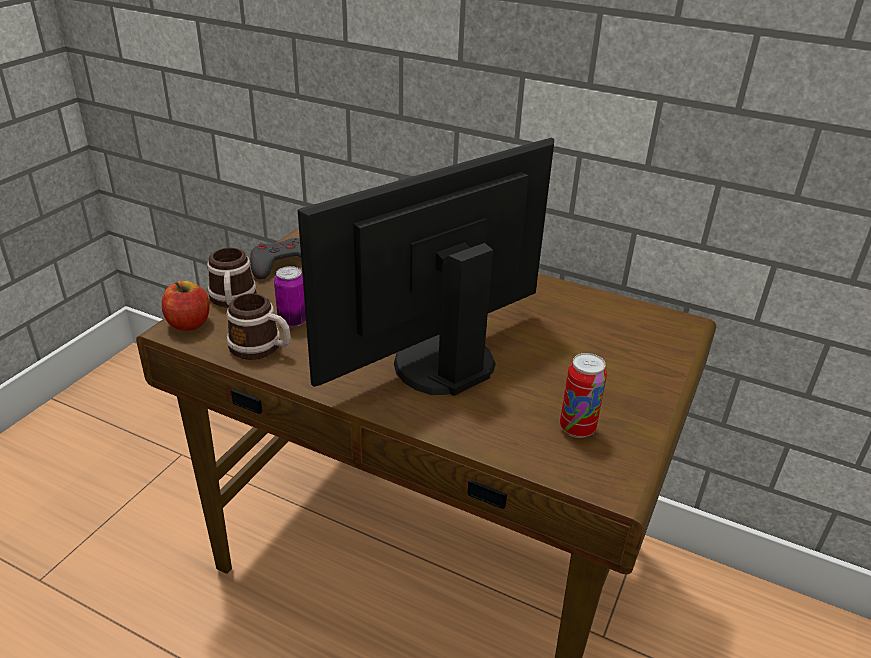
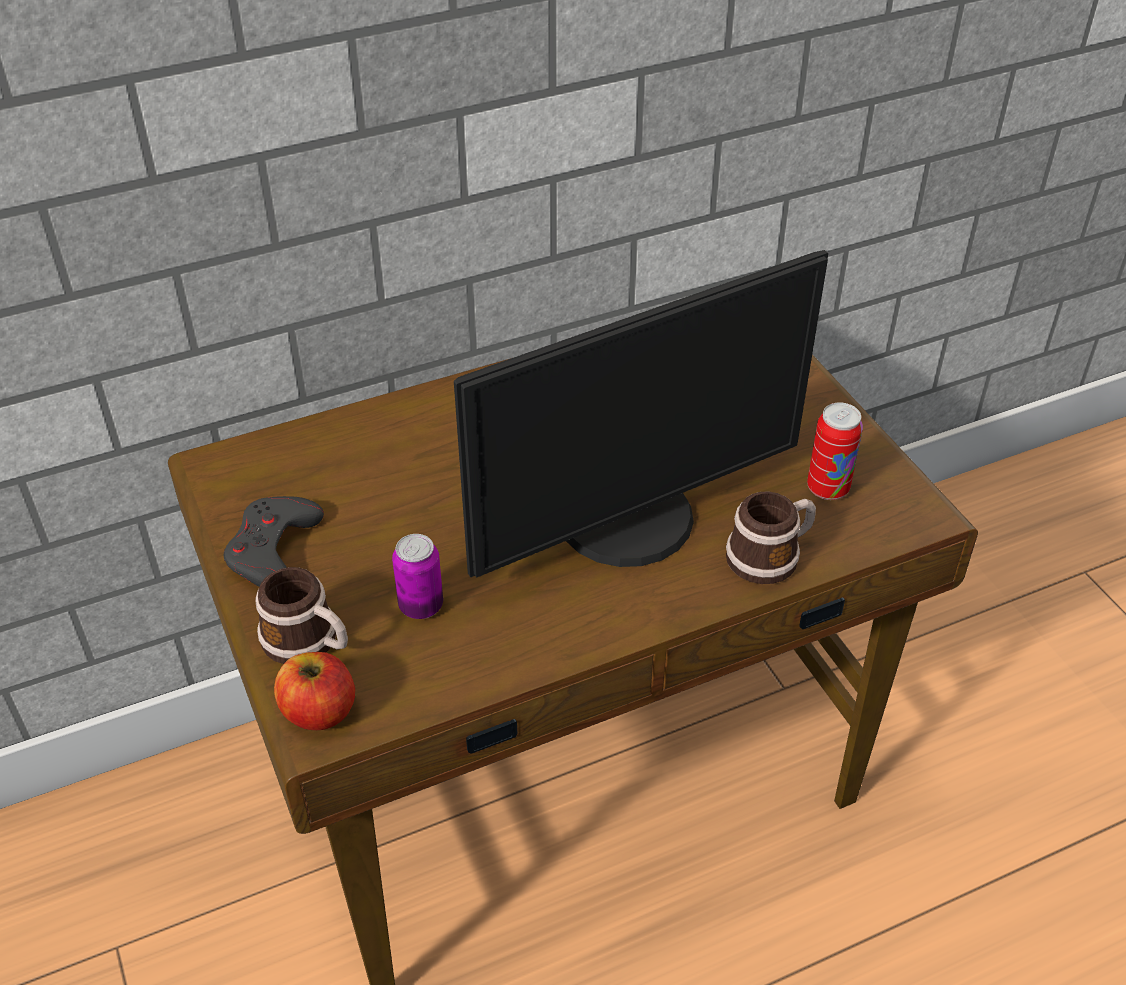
camera: 50 degrees left, 10 degrees up
(261, 348) = (451, 662): mug -> mug (770, 555)
(440, 361) = (630, 522): monitor -> monitor turned 120 degrees counterclockwise

